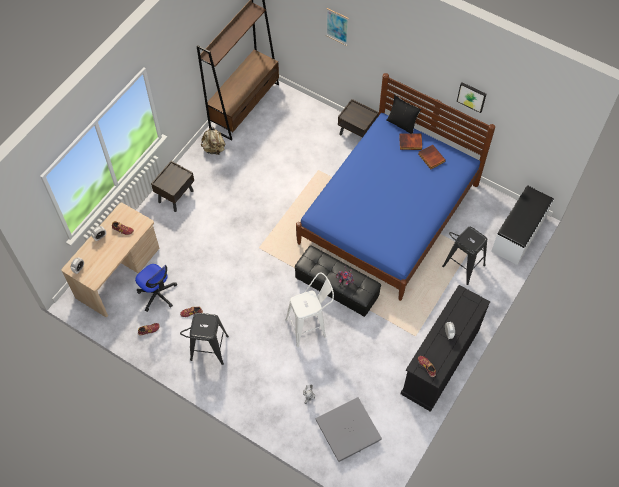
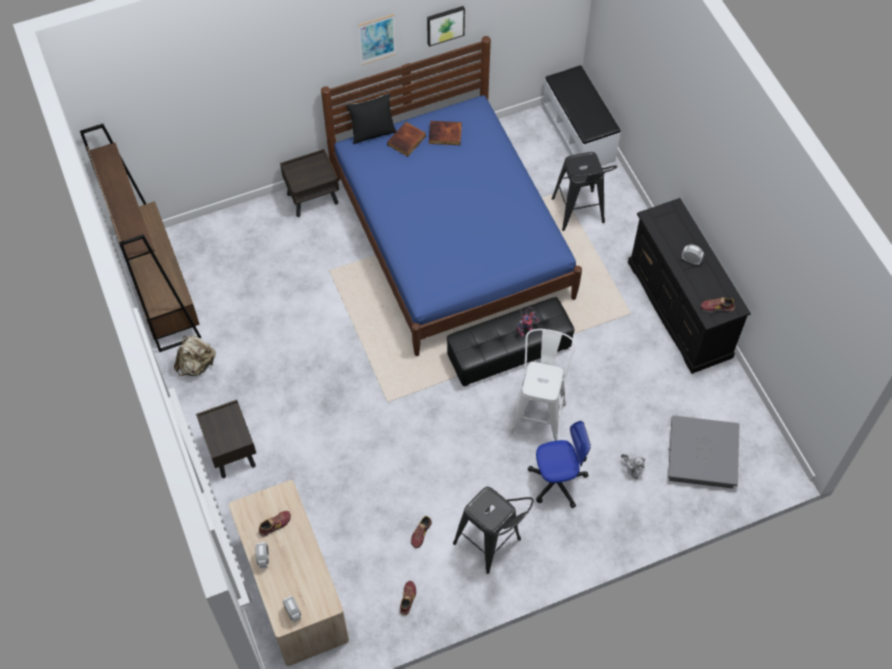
camera: 55 degrees left, 0 degrees up
(157, 294) = (363, 558): office chair -> office chair (557, 481)
(337, 26) = (230, 82): picture -> picture (377, 39)

